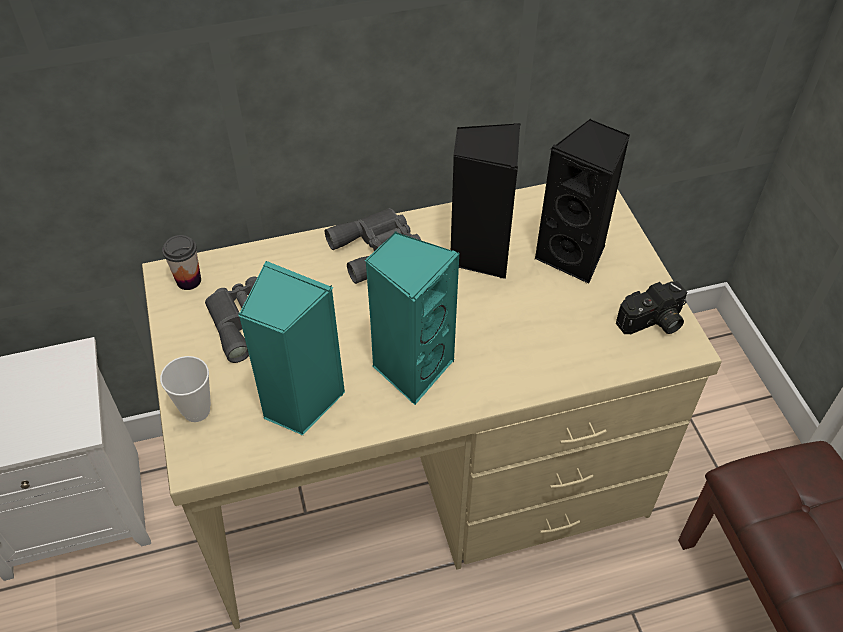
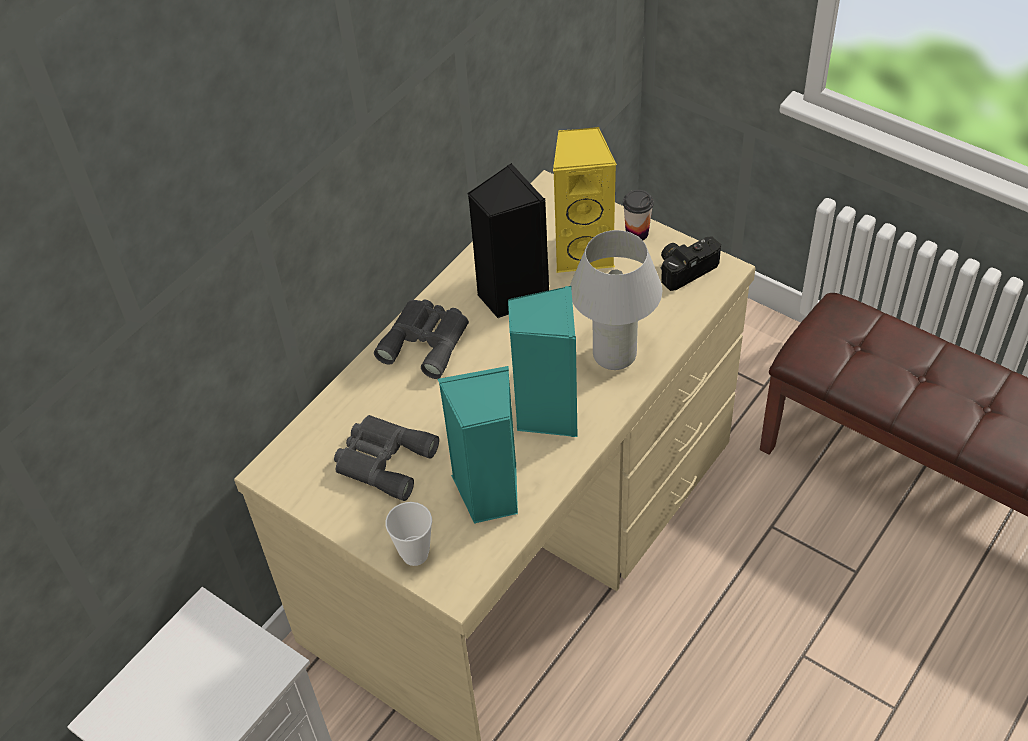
camera: 35 degrees left, 0 degrees up
(188, 280) = (293, 465): cup -> cup (637, 233)
(516, 357) = (614, 355): none -> white table lamp
(574, 255) = (583, 252): black speaker -> yellow speaker
(652, 323) = (685, 268): camera -> camera turned 150 degrees counterclockwise

